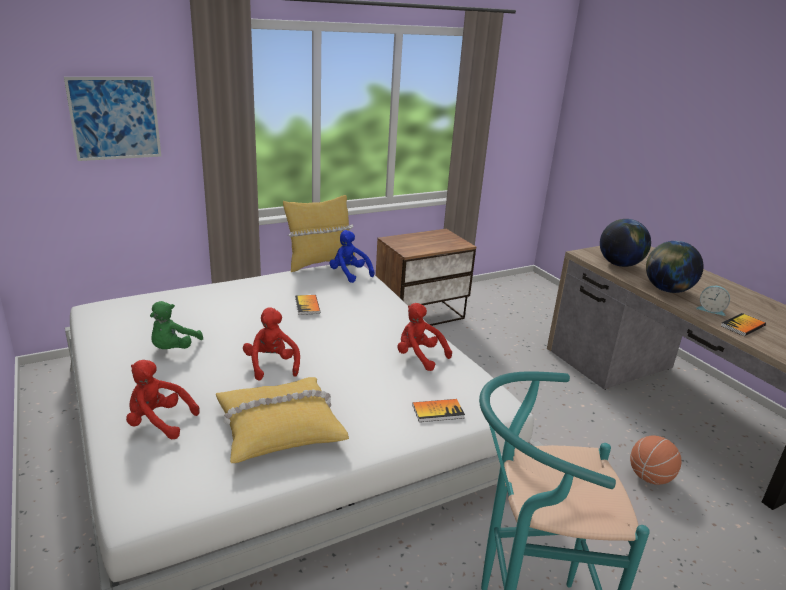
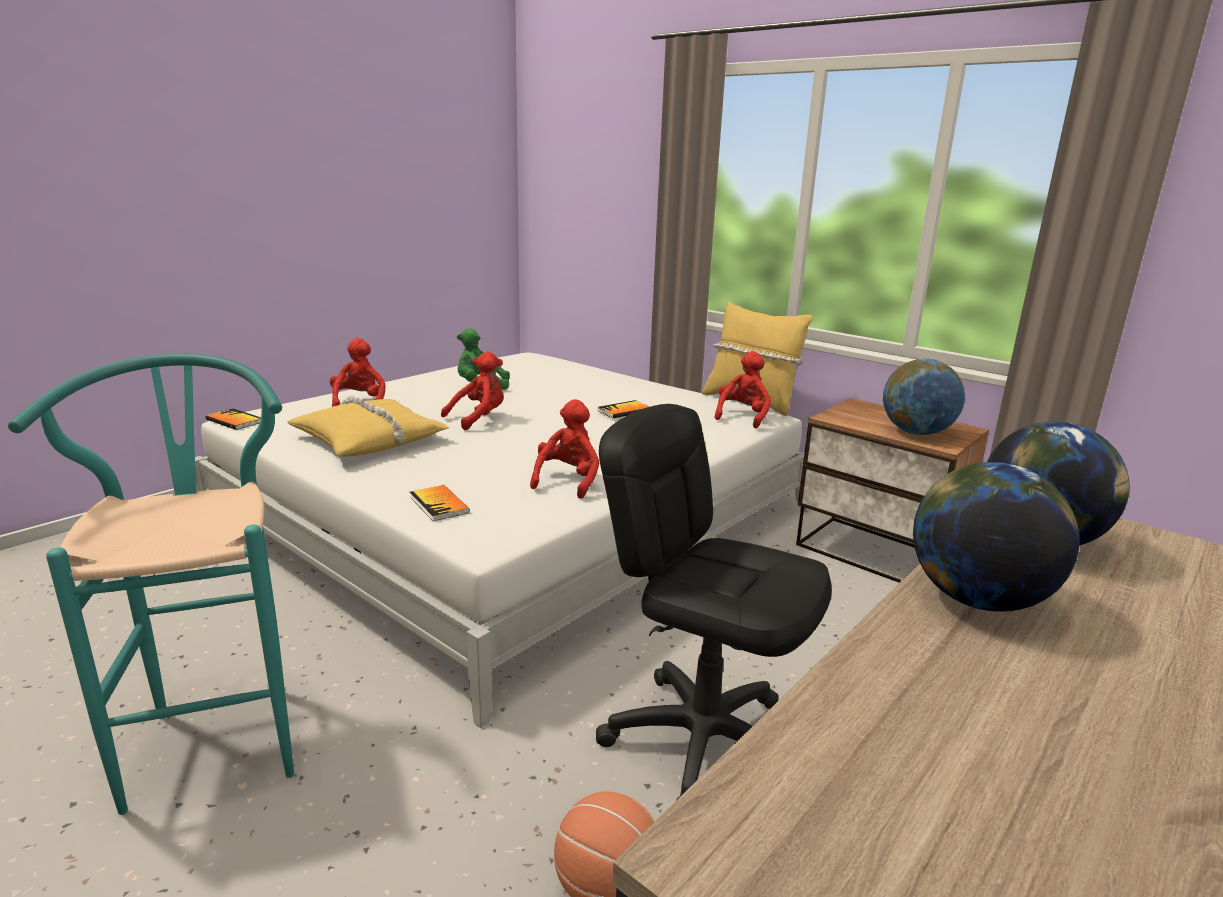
camera: 70 degrees right, 5 degrees down
(115, 118) = (607, 179): picture -> none
(349, 274) = (742, 416): blue plush toy -> red plush toy
(443, 243) = (916, 432): none -> globe
(562, 422) = (702, 741): none -> black office chair
(711, 310) = (940, 662): alarm clock -> none
(742, 326) = (896, 714): book -> book (234, 421)

